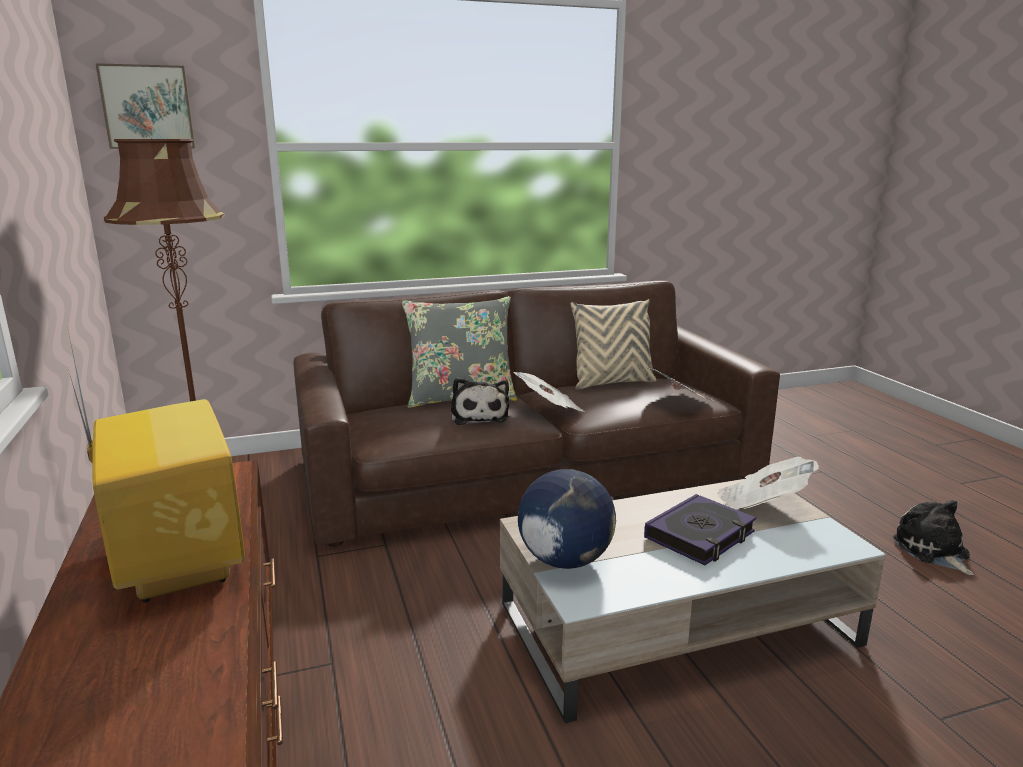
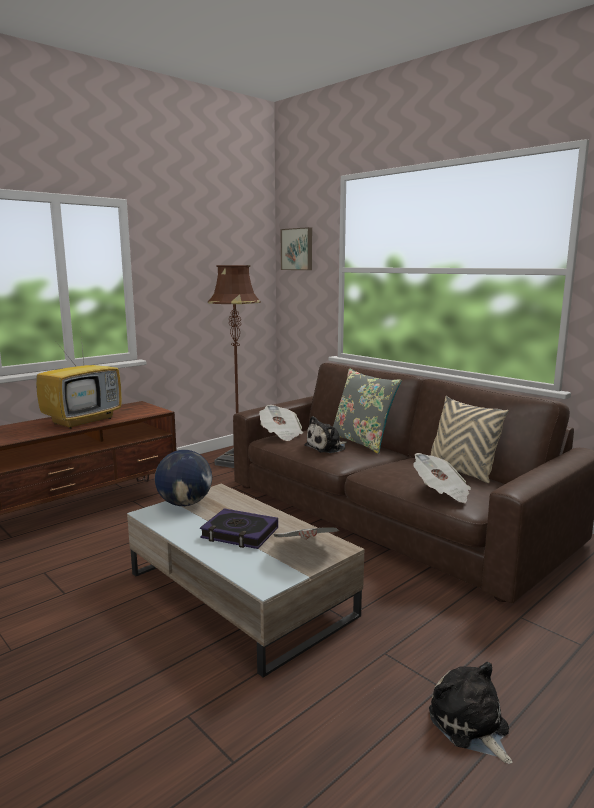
camera: 65 degrees right, 5 degrees down
(549, 409) = (367, 461): newspaper -> newspaper (281, 434)
(932, 551) = (470, 725): plush toy -> plush toy turned 75 degrees counterclockwise

